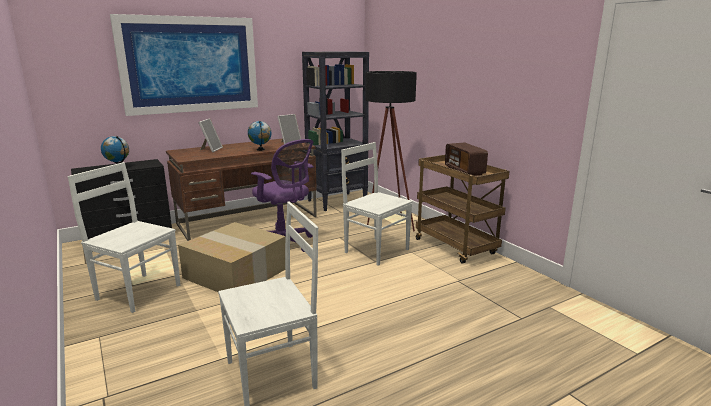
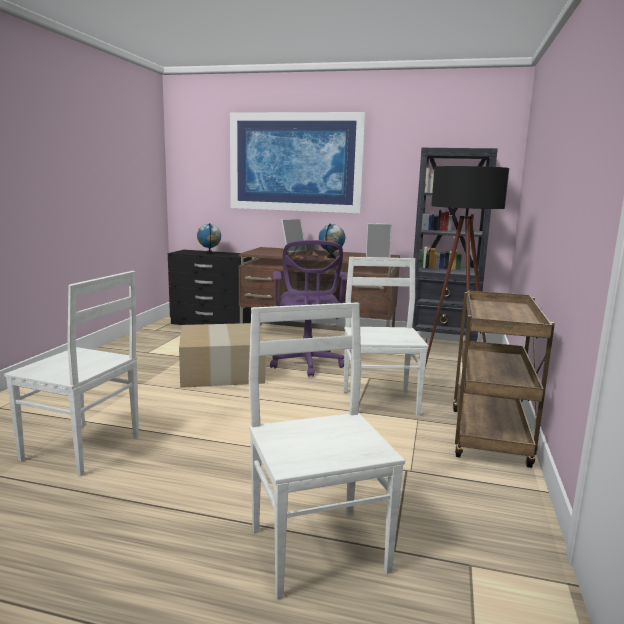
camera: 45 degrees right, 5 degrees down
(137, 292) = (141, 357): white chair -> white chair (317, 547)
(464, 171) = (505, 316): radio -> none

